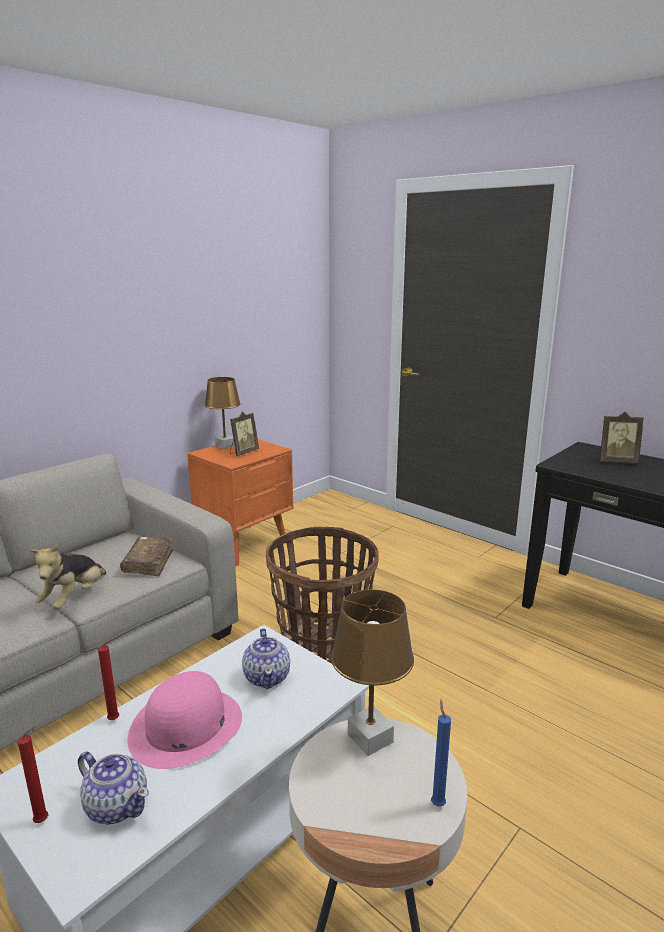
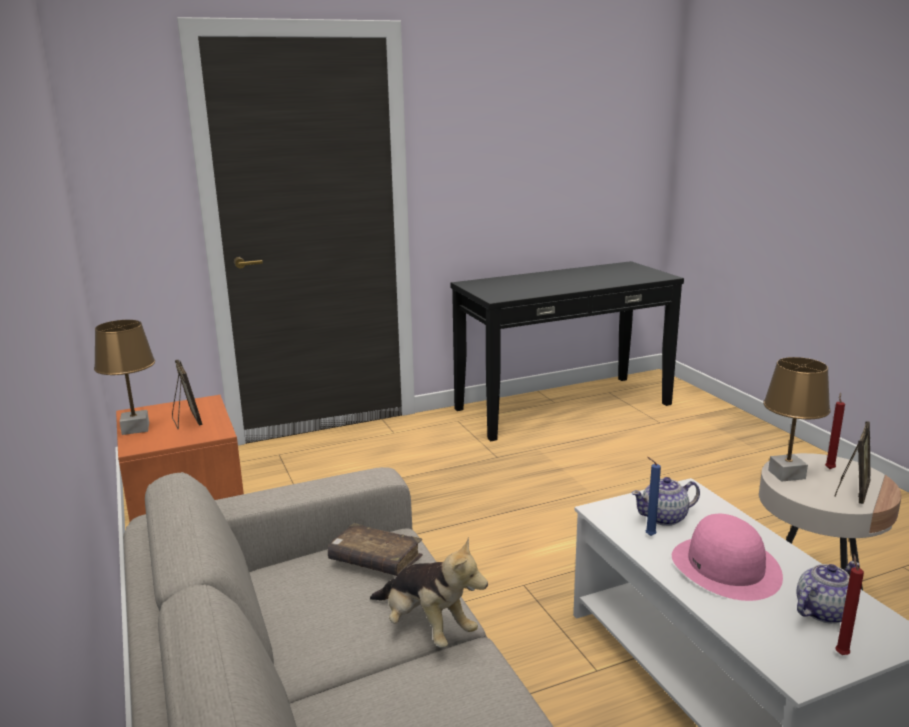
camera: 65 degrees left, 0 degrees up
(115, 720) = (706, 605): red candle -> red candle (829, 468)
(267, 677) = (664, 518): teapot -> teapot turned 150 degrees clockwise
(322, 646) = (472, 553): basket -> none
(437, 803) = (850, 467): blue candle -> blue candle (648, 535)
(616, 461) = (509, 284): picture frame -> picture frame (851, 492)

